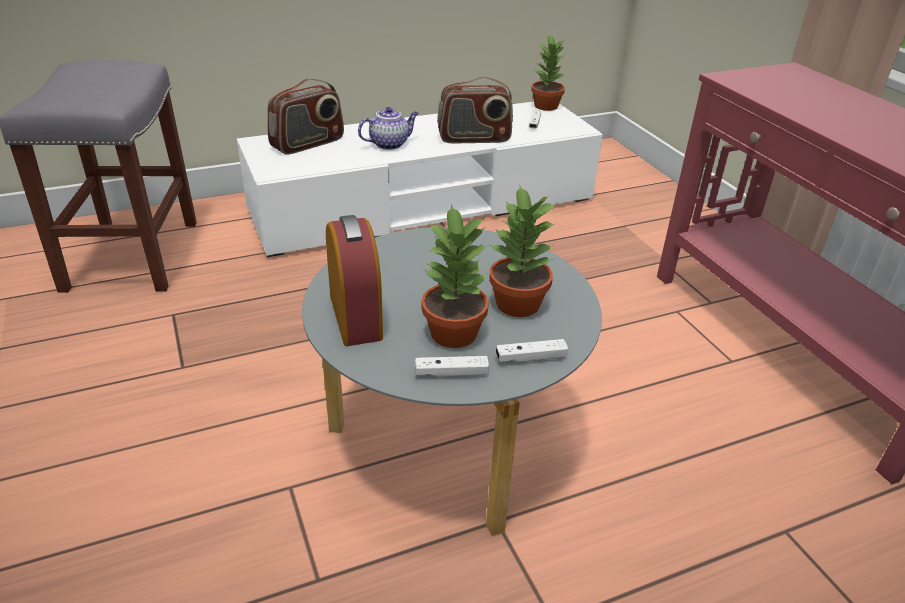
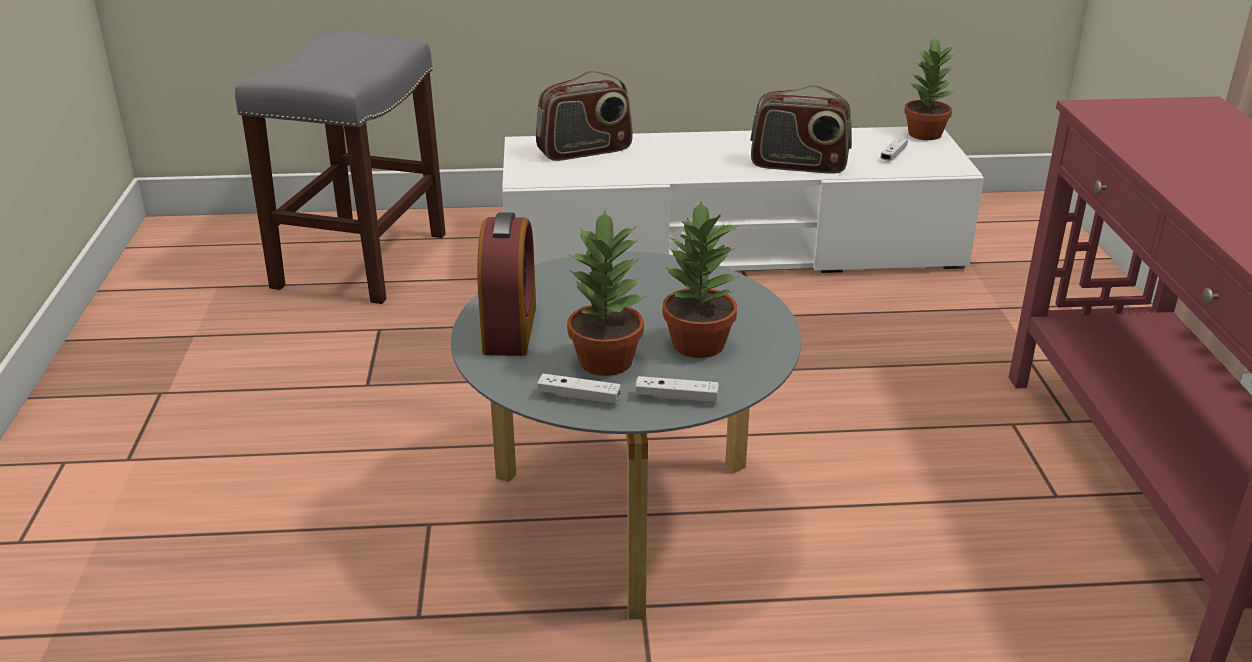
camera: 20 degrees right, 5 degrees down
(389, 144) = (685, 161): teapot -> none

